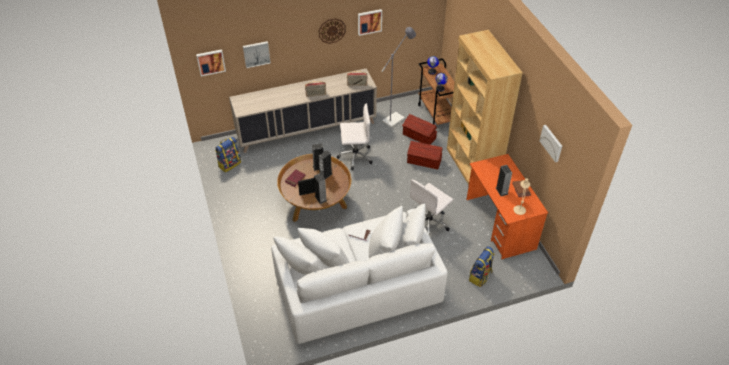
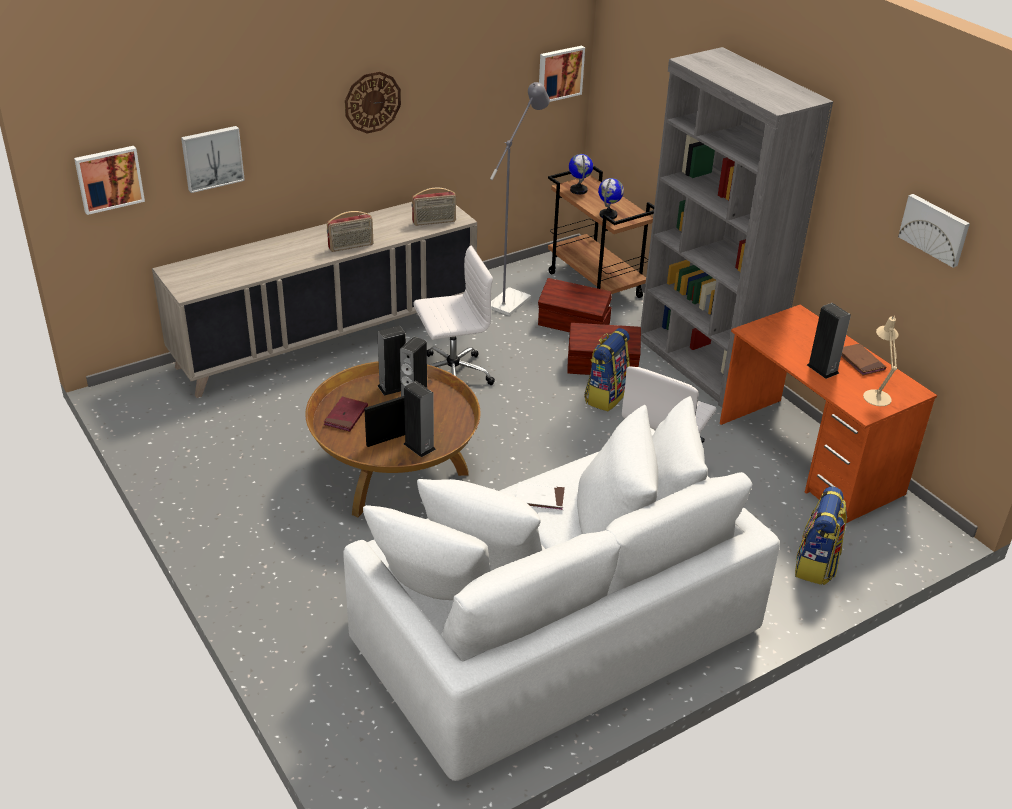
camera: 15 degrees left, 10 degrees down
(229, 164) = (168, 423): backpack -> backpack (605, 396)
(369, 21) = (447, 82): picture -> picture (559, 73)
(471, 167) = (704, 366): brown bookcase -> grey bookcase

